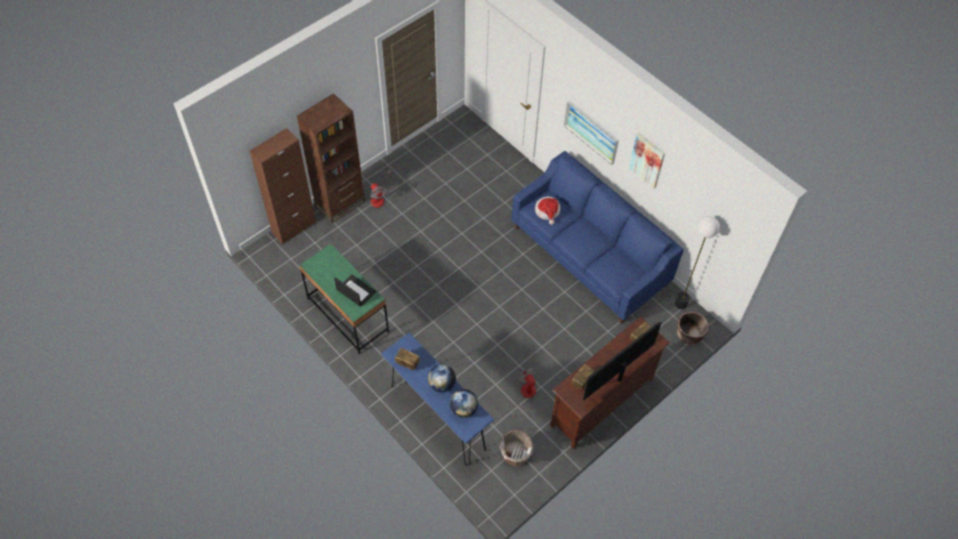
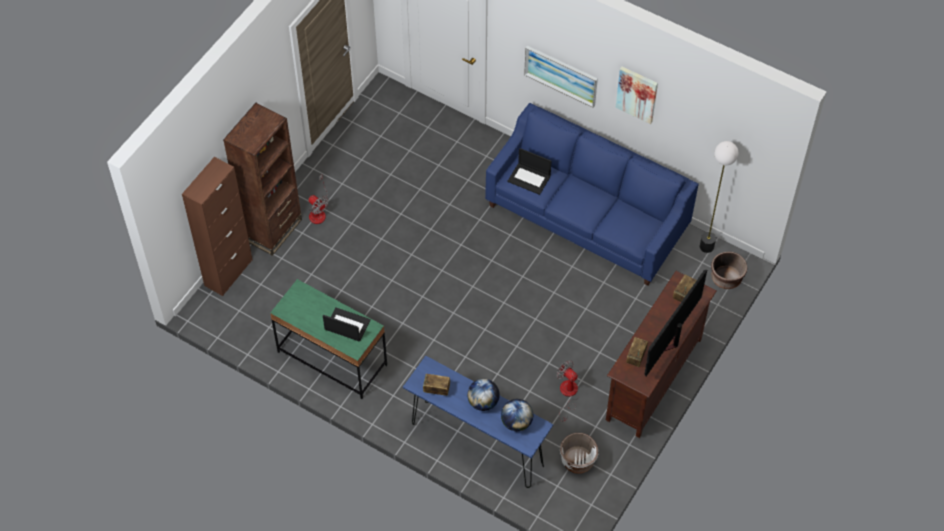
camera: 15 degrees left, 0 degrees up
(547, 211) = (529, 178): hat -> laptop

